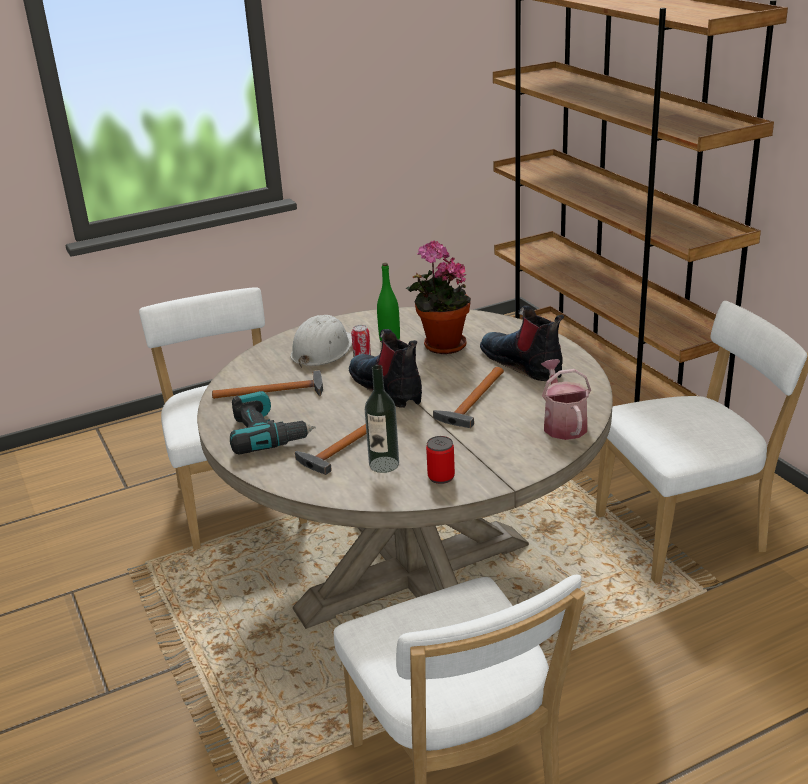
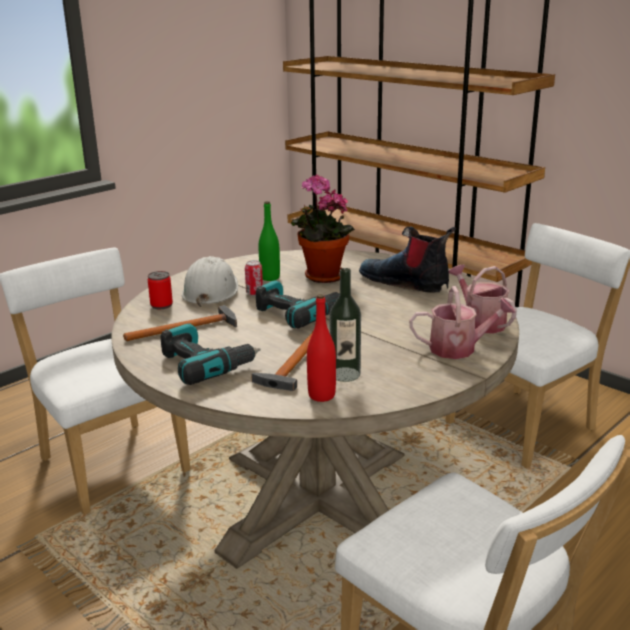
camera: 20 degrees left, 5 degrees down
(347, 484) = (321, 395): none -> red bottle
(388, 388) = (298, 313): boot -> power drill
(441, 477) = (408, 377): can -> can (161, 305)
(472, 401) = (385, 314): hammer -> none
(515, 452) = (459, 348): none -> watering can

